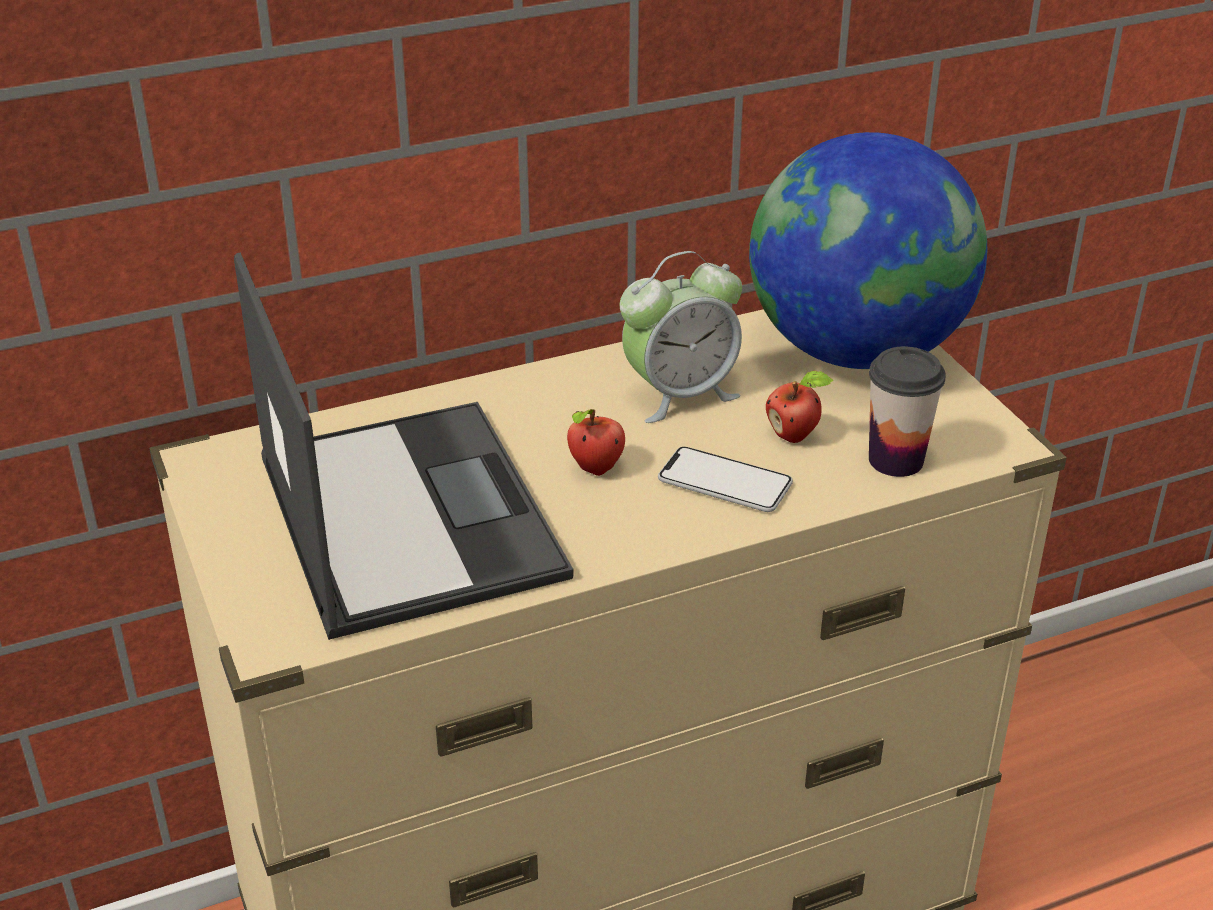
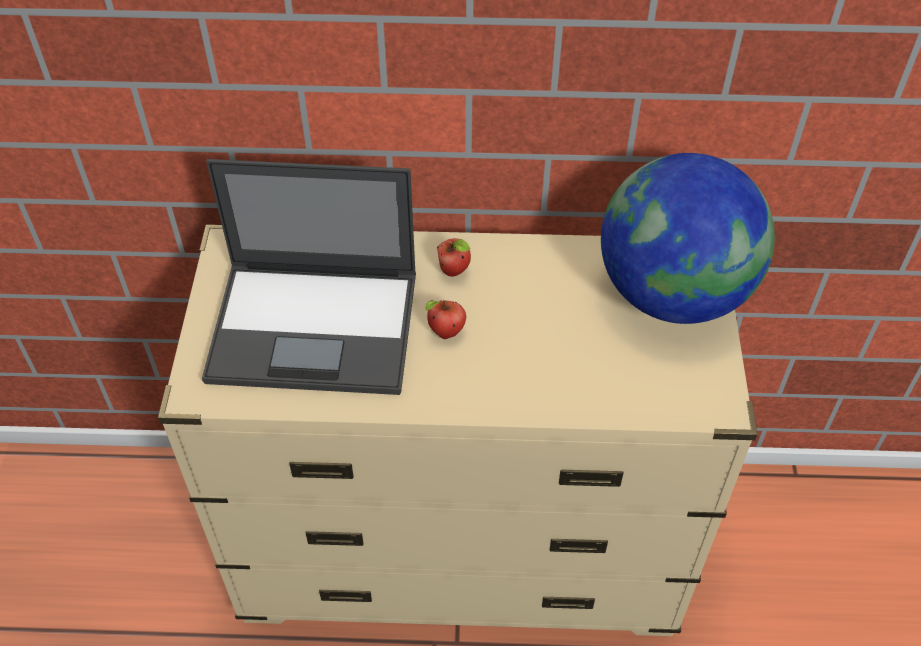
camera: 25 degrees right, 15 degrees up
(406, 514) = (317, 327): laptop -> laptop turned 90 degrees clockwise
(680, 394) = (534, 291): alarm clock -> none
(724, 482) = (518, 372): phone -> none
(795, 436) = (586, 351): apple -> apple (455, 271)
(896, 460) = (639, 394): cup -> none

